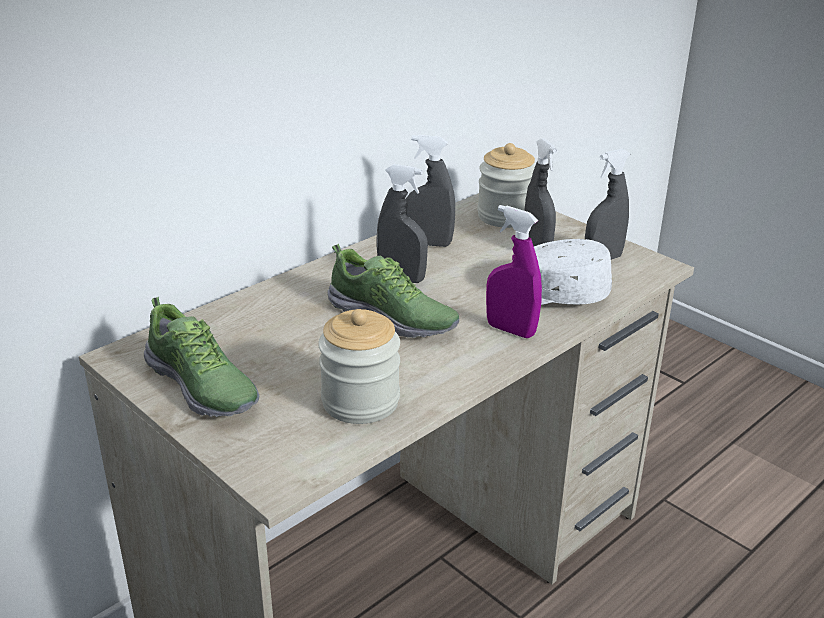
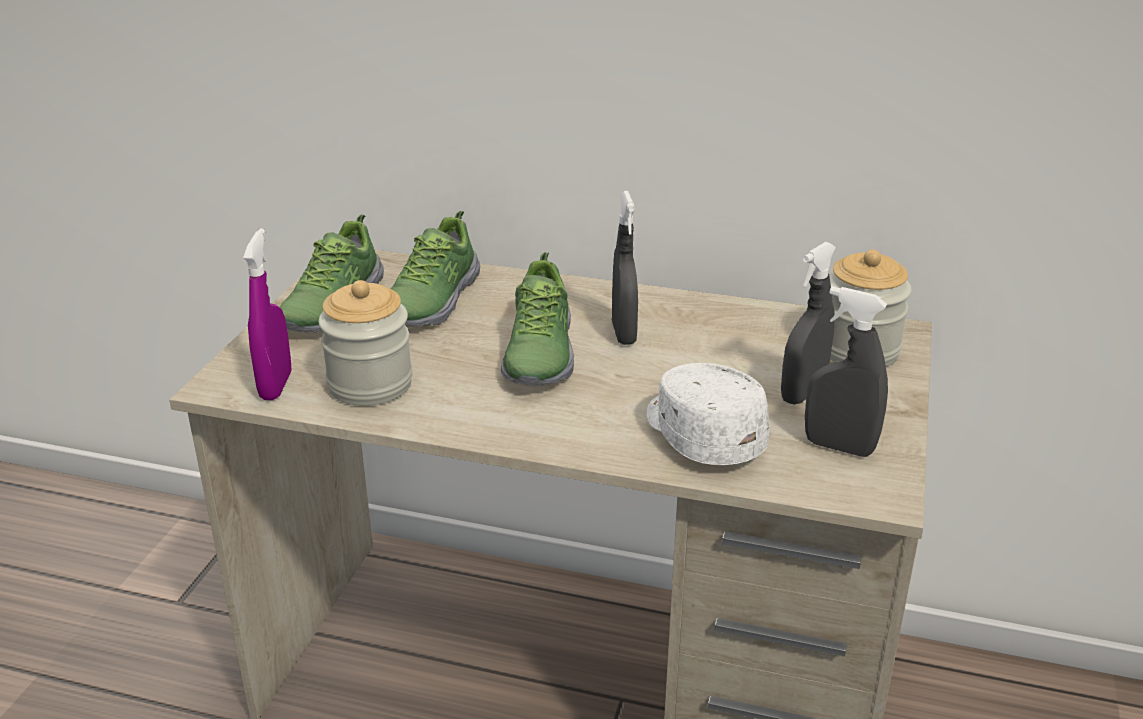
camera: 60 degrees right, 0 degrees up
(255, 338) = (429, 301): none -> shoe
(429, 243) = (721, 325): grey spray bottle -> none
(510, 330) = (587, 428): purple spray bottle -> purple spray bottle (276, 386)

